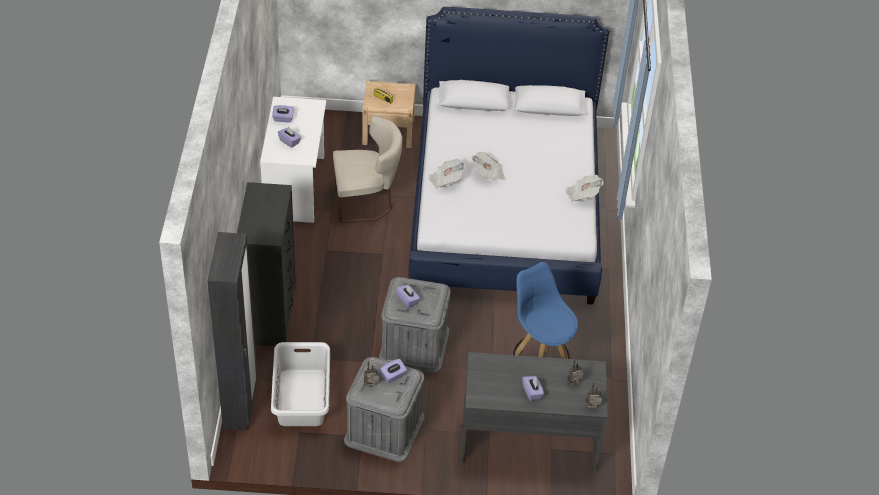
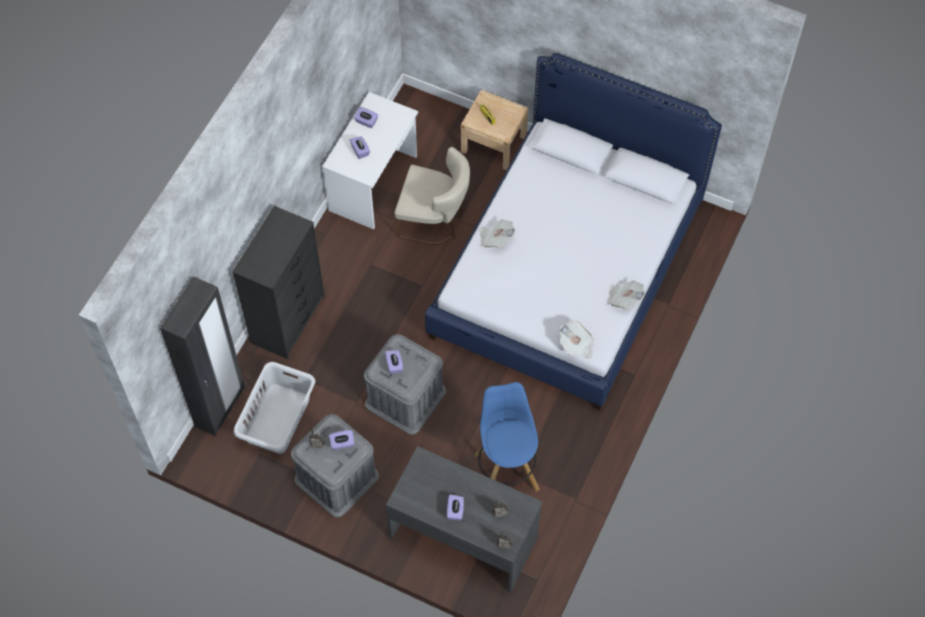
camera: 25 degrees right, 15 degrees up
(488, 174) = (541, 244): newspaper -> newspaper (576, 345)

